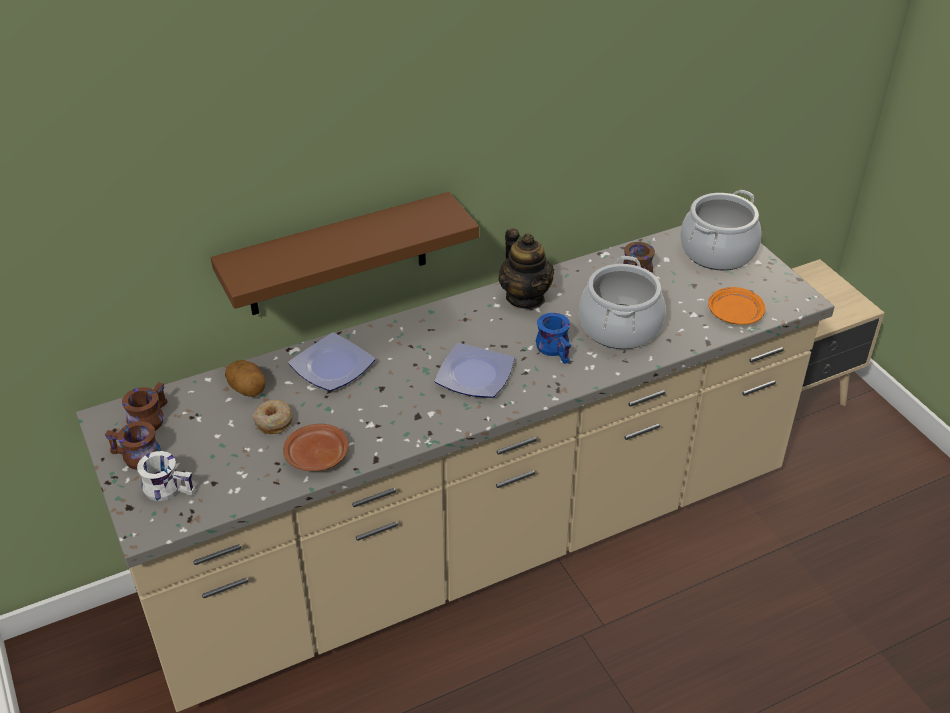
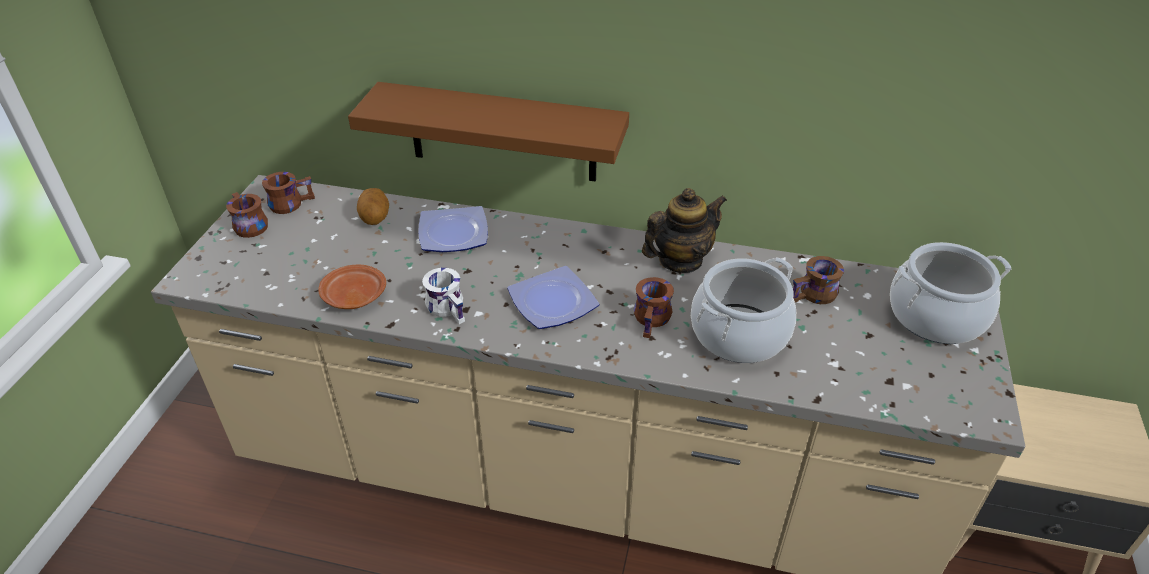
camera: 40 degrees right, 0 degrees up
(169, 487) = (238, 258): white mug -> white mug (450, 307)
(273, 421) = (360, 251): donut -> none
(525, 297) = (680, 260): teapot -> teapot turned 135 degrees counterclockwise
(557, 348) = (654, 319): blue mug -> brown mug
(734, 314) = (883, 387): orange plate -> none

